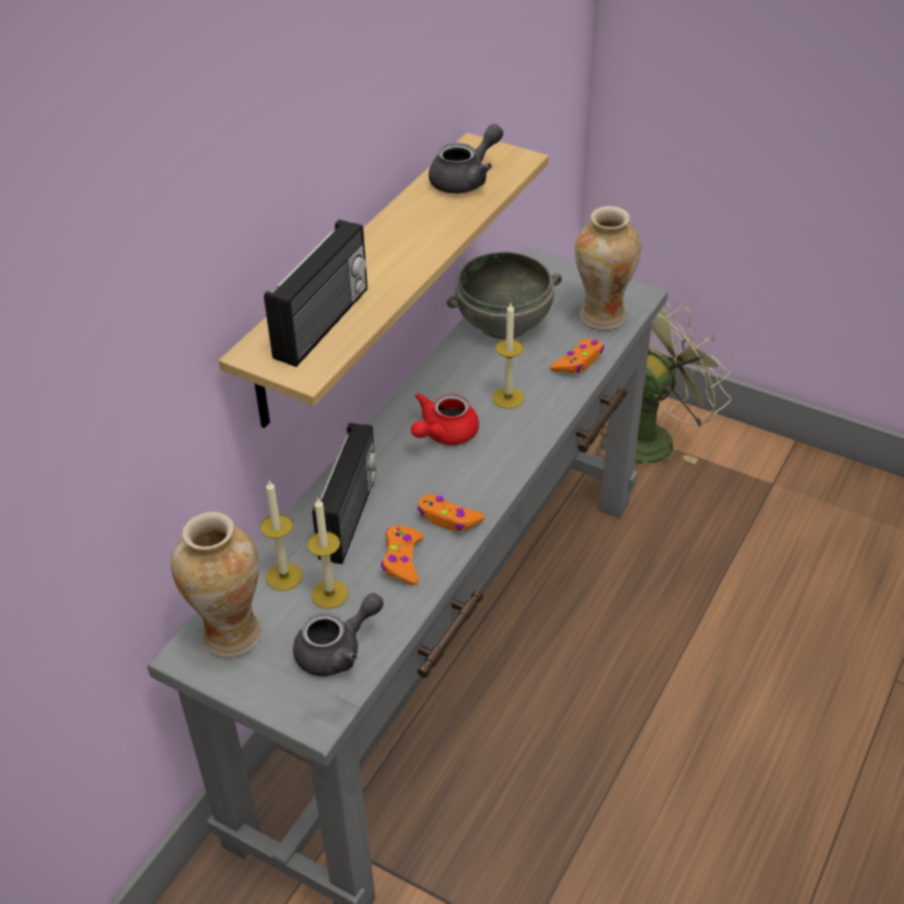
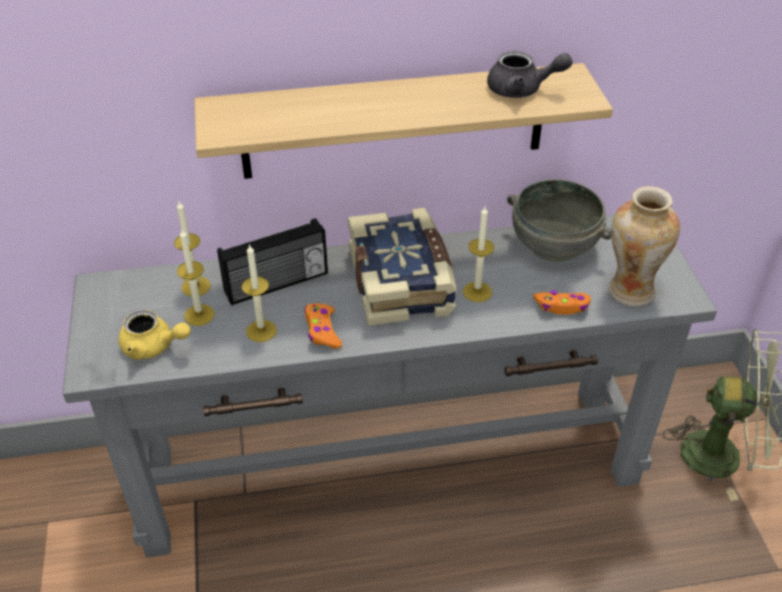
camera: 50 degrees right, 0 degrees up
(230, 634) = (127, 292): vase -> none
(324, 324) = (276, 115): radio -> none
(337, 650) = (154, 347): grey teapot -> yellow teapot
(402, 560) = (261, 331): orange game controller -> candle
(444, 434) = (402, 282): red teapot -> book

